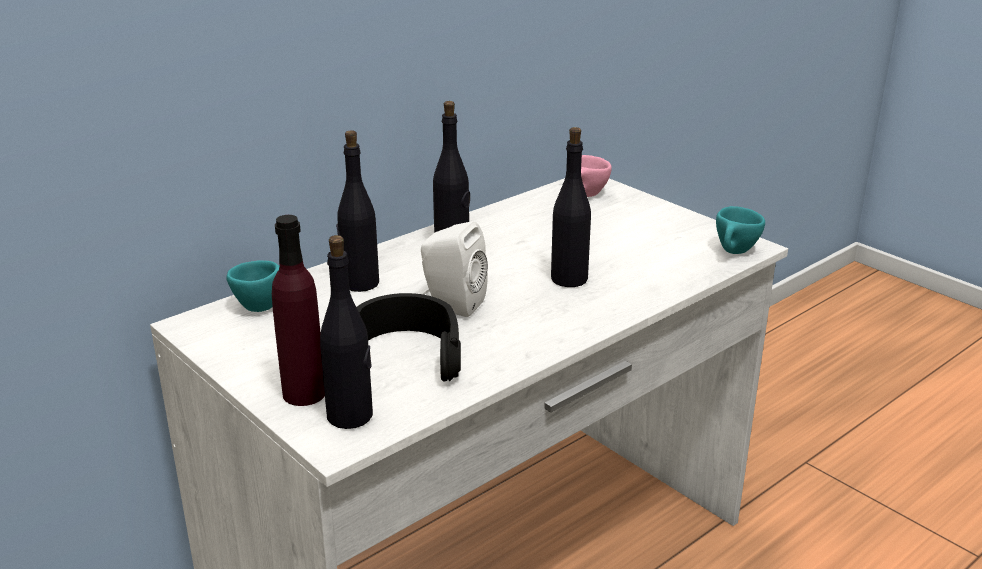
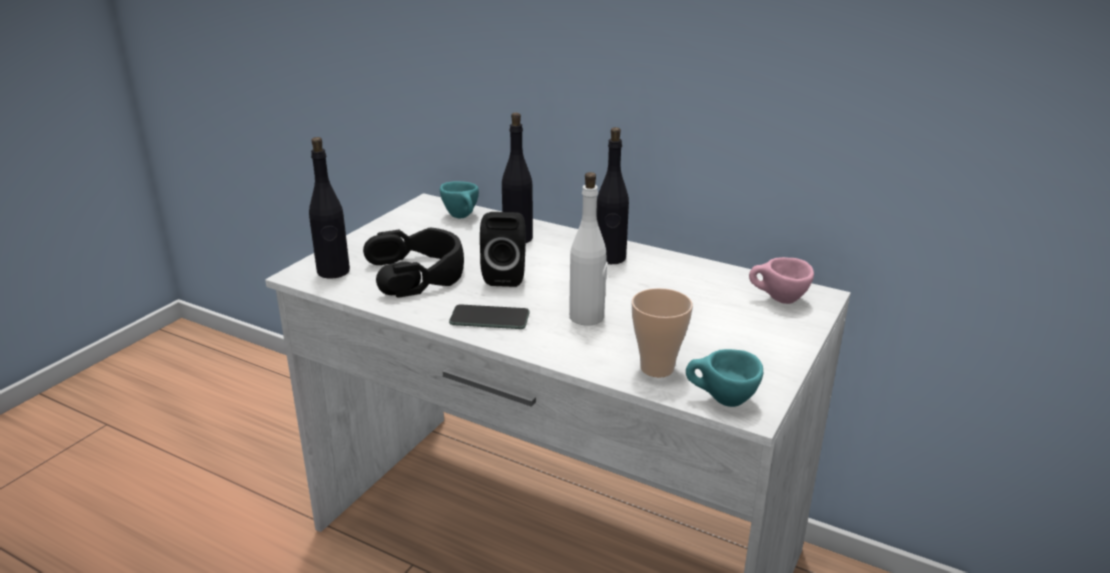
camera: 70 degrees right, 0 degrees up
(304, 393) = (356, 252): purple bottle -> none
(451, 304) = (505, 276): white speaker -> black speaker
(543, 328) = (489, 318): none -> phone
(569, 279) = (587, 317): black bottle -> white bottle
(676, 266) = (657, 368): none -> cup

